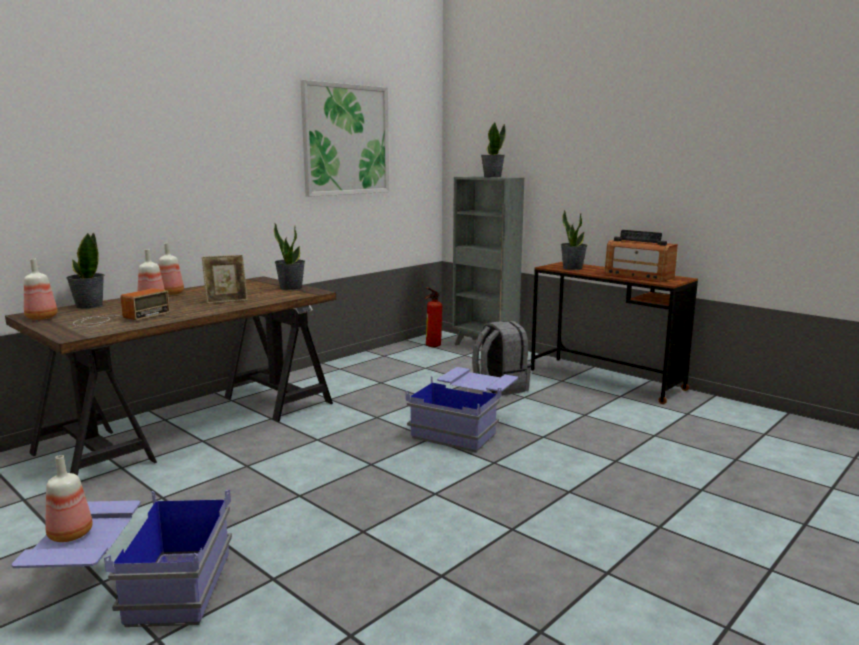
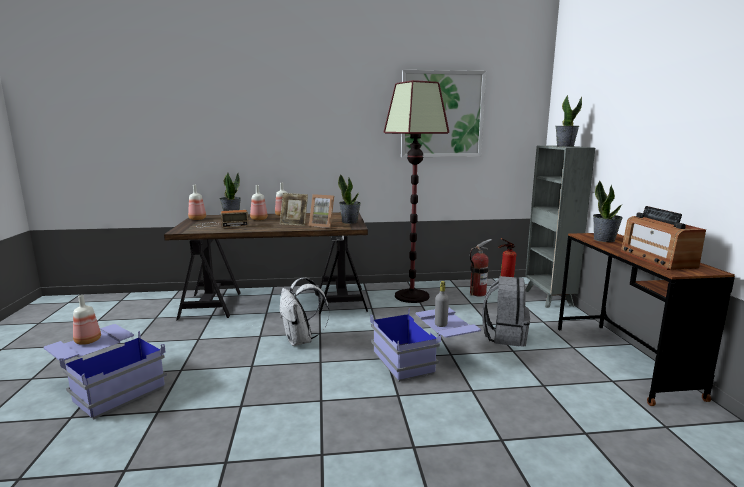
camera: 40 degrees right, 0 degrees up
(271, 296) = (323, 225): none -> picture frame
(310, 453) = (301, 340): none -> white backpack
(353, 376) = (411, 296): none -> floor lamp
(416, 357) = (478, 293): none -> fire extinguisher
(475, 383) = (441, 324): none -> grey bottle

